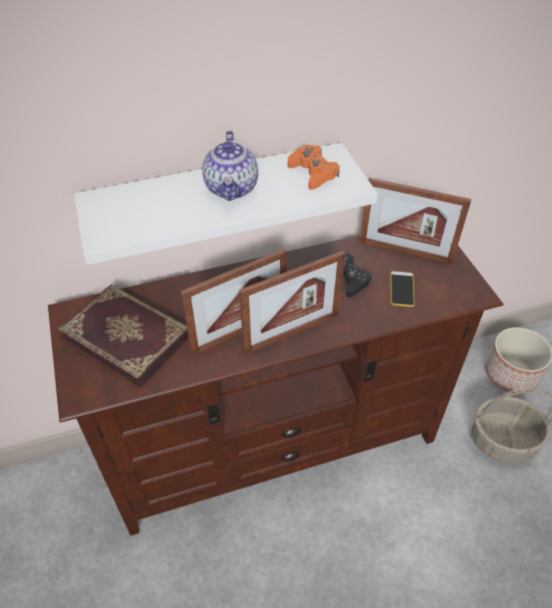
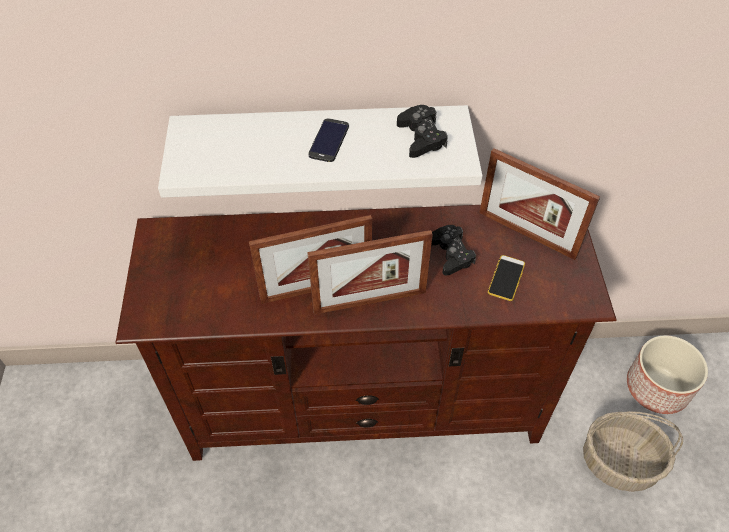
camera: 15 degrees right, 5 degrees up
(128, 335) = (204, 267): book -> none
(232, 188) = (329, 140): teapot -> phone
(313, 173) = (421, 137): orange game controller -> black game controller

